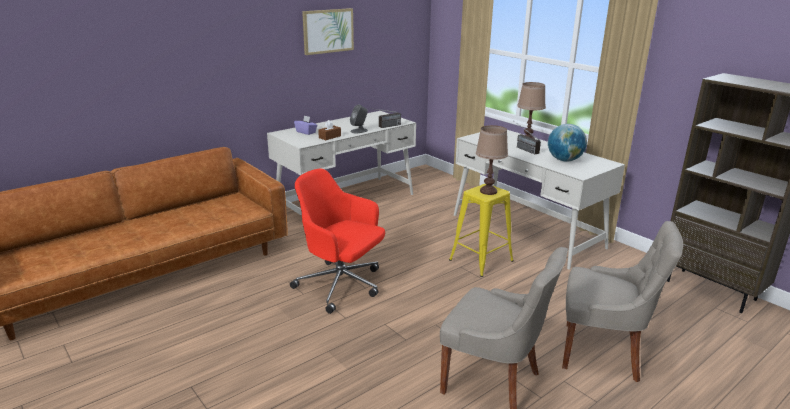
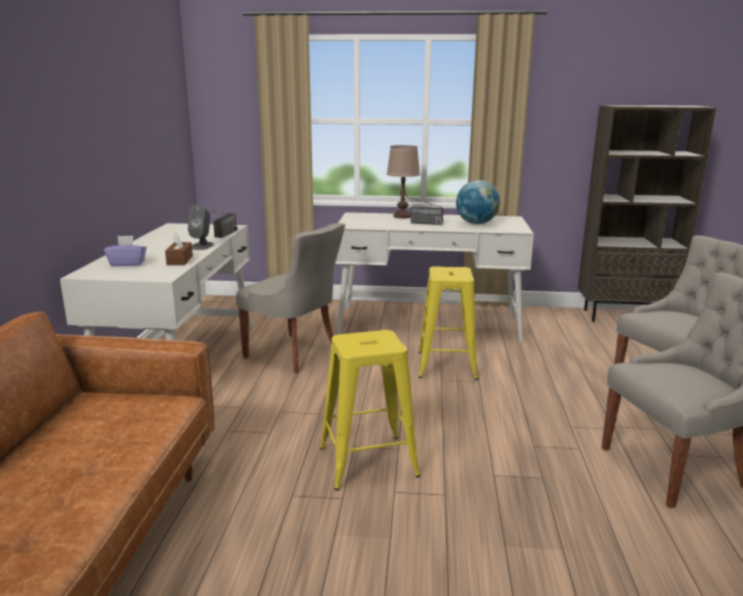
camera: 45 degrees left, 5 degrees down
(328, 31) = (103, 96): picture -> none
(341, 285) = (368, 462): red office chair -> yellow stool
(408, 217) = (294, 354): none -> grey chair
(488, 191) = (452, 272): brown table lamp -> none

